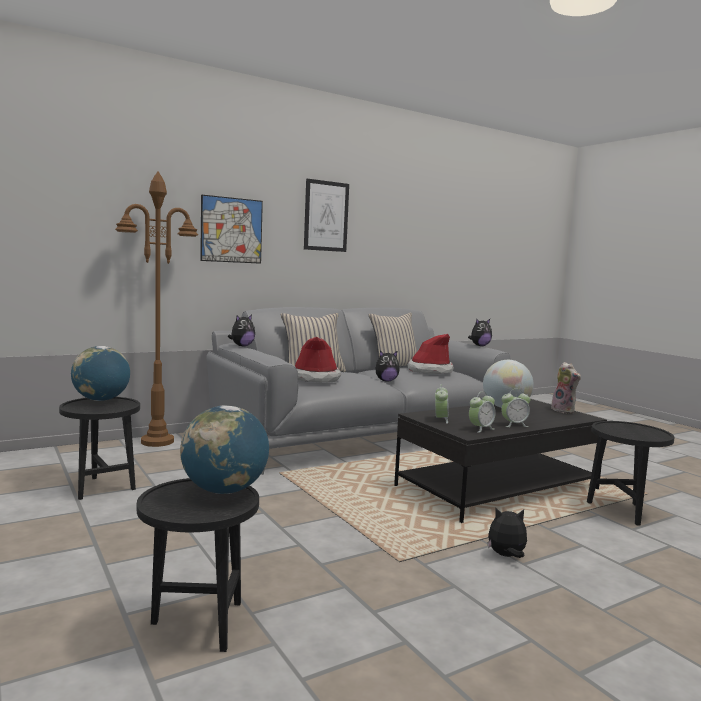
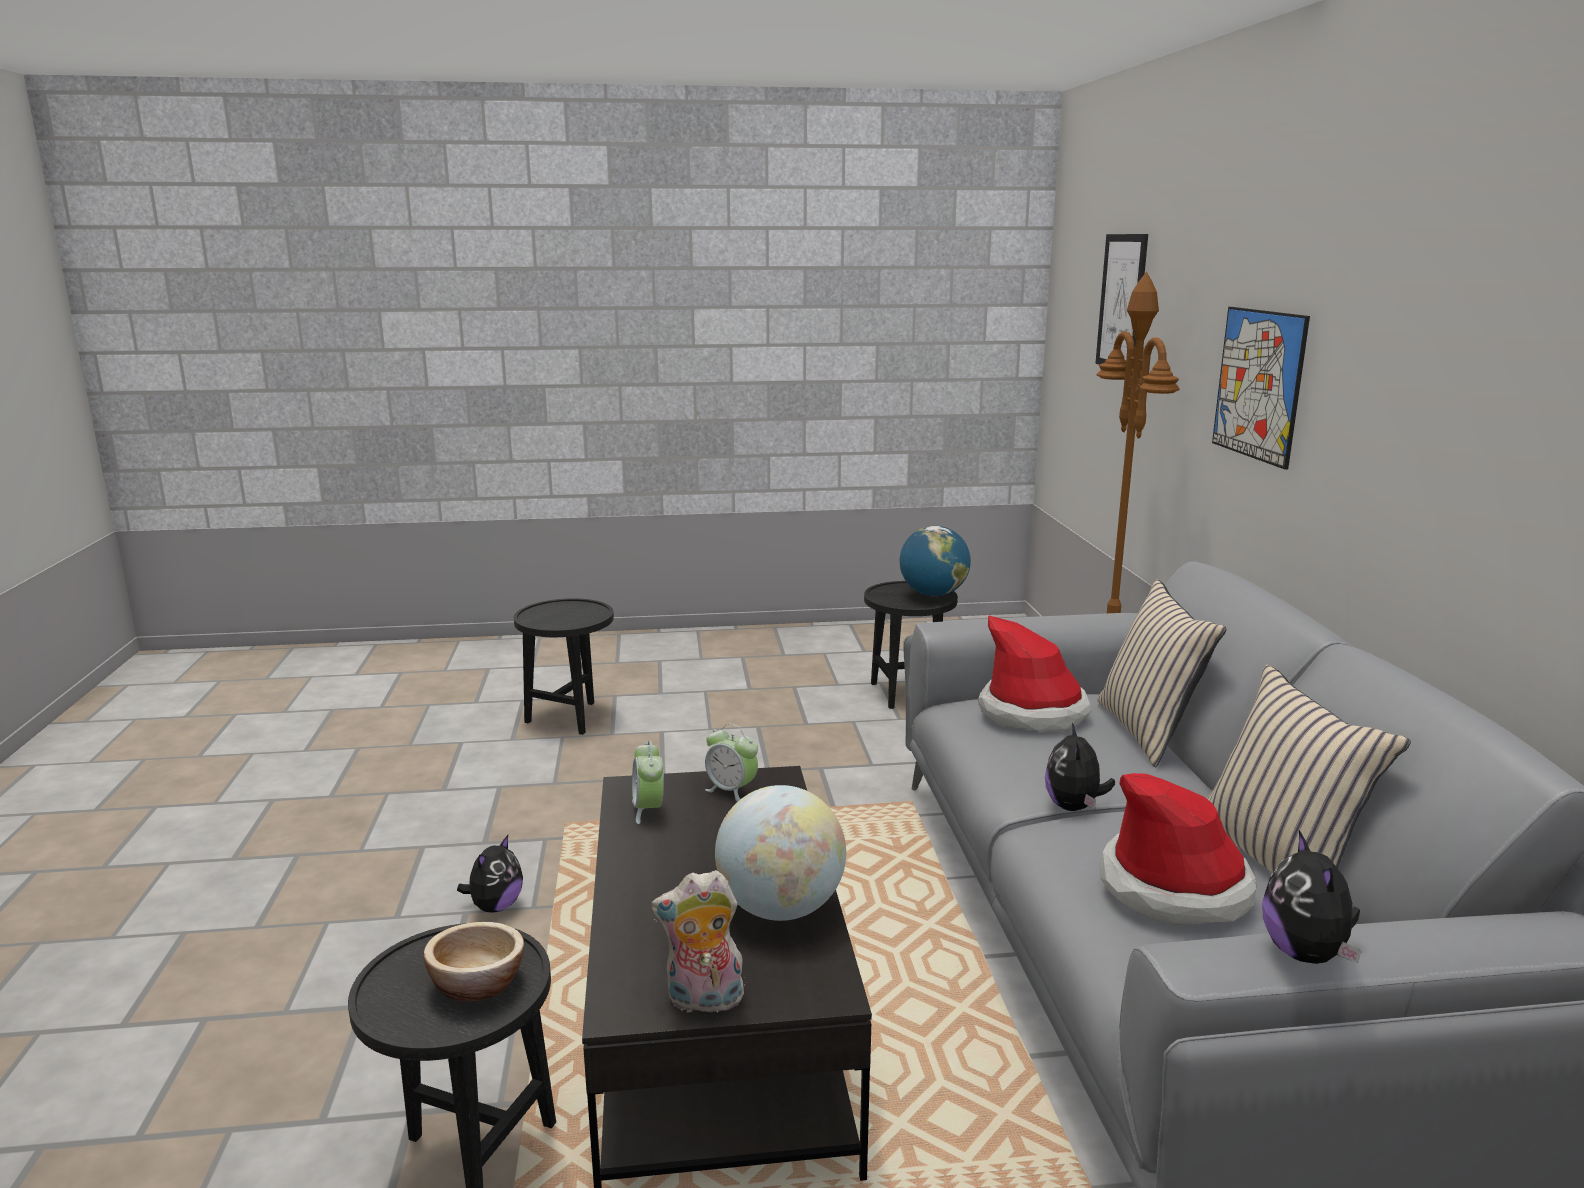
camera: 115 degrees right, 10 degrees up
(224, 491) = (567, 620): globe -> none
(242, 346) = (1116, 617): plush toy -> none
(326, 216) = (1432, 358): picture -> picture (1121, 302)
(514, 425) = (644, 856): alarm clock -> none
(624, 428) = (477, 983): none -> bowl

